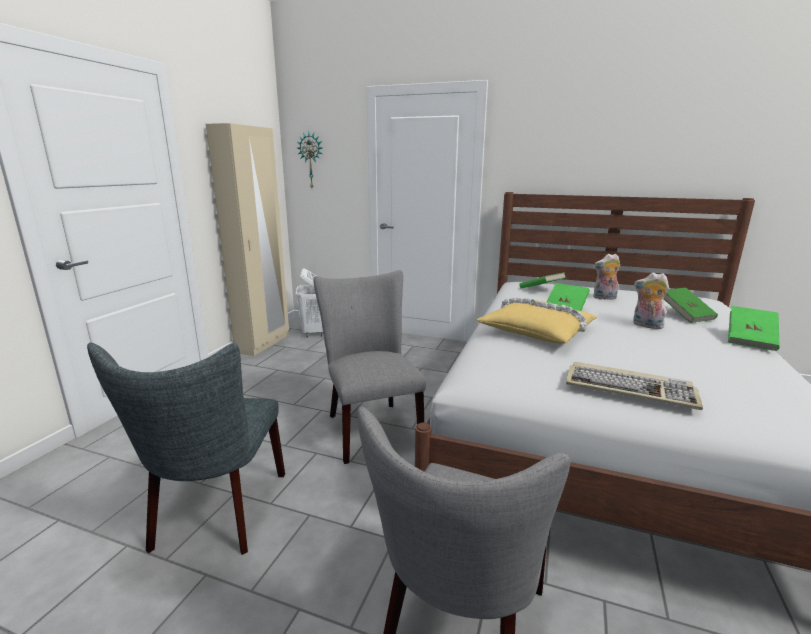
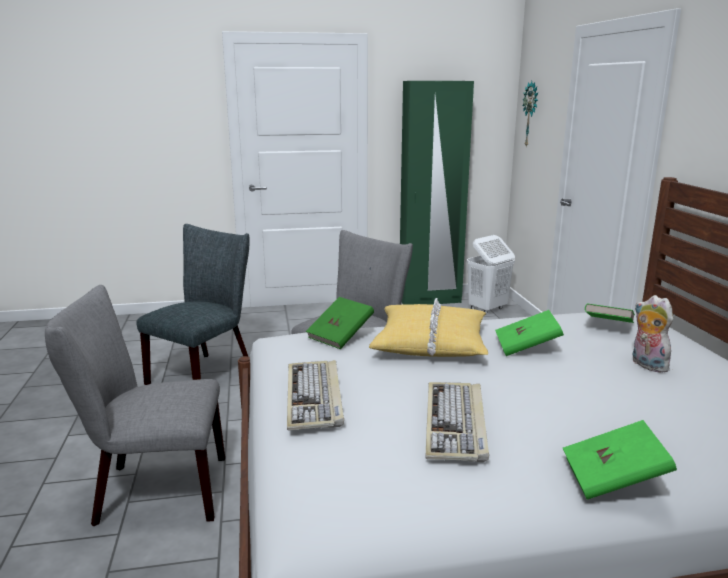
camera: 60 degrees right, 0 degrees up
(217, 515) = (206, 374): grey chair -> grey chair turned 150 degrees clockwise
(263, 344) = (430, 301): beige wardrobe -> green wardrobe
(646, 325) = (548, 397): plush toy -> none
(684, 355) = (456, 424): none -> keyboard
(685, 315) = (664, 426): green book -> green book (340, 336)

